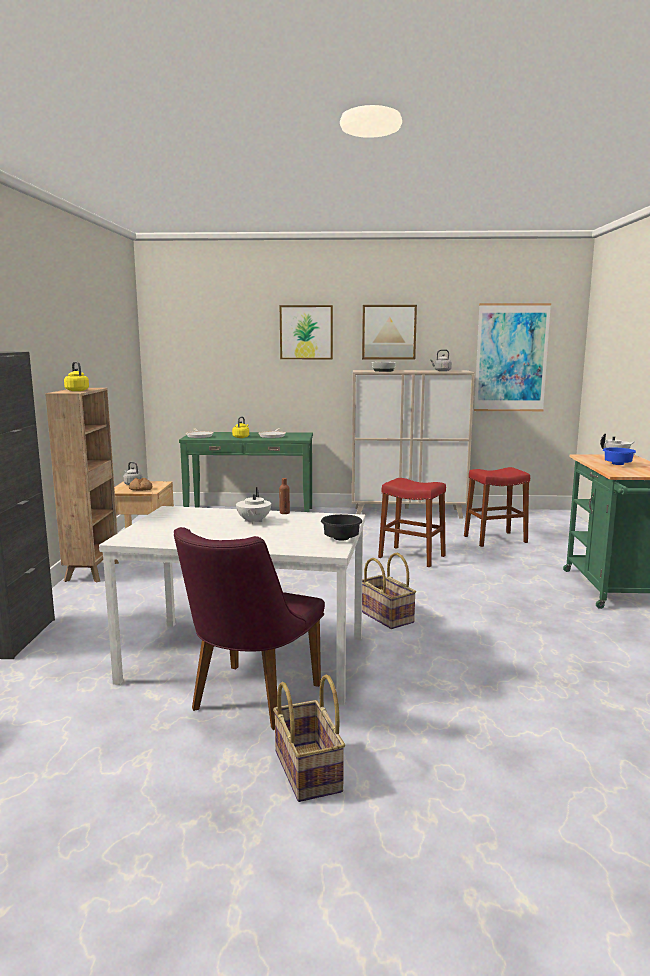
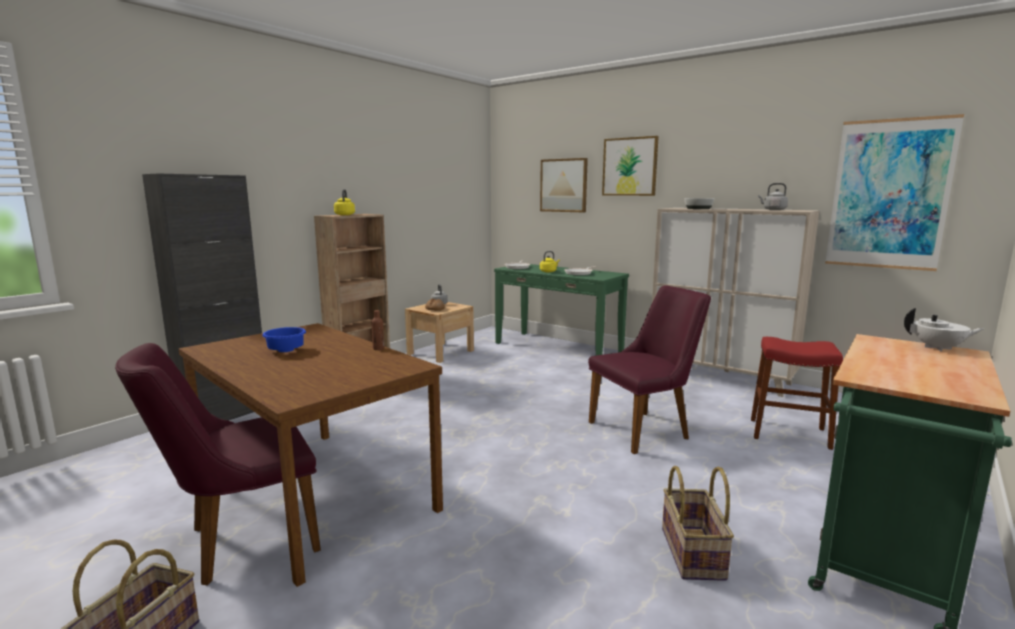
camera: 35 degrees right, 0 degrees up
(244, 659) = (313, 493): white dining table -> brown dining table
(253, 521) = (329, 352): white teapot -> none
(342, 539) = (338, 390): black bowl -> none
(386, 616) = (507, 493): basket -> basket (694, 553)
(389, 332) = (719, 164): picture -> picture (564, 185)
(412, 556) = (646, 429): red stool -> purple chair
(618, 464) = (904, 362): blue bowl -> blue bowl (285, 351)

